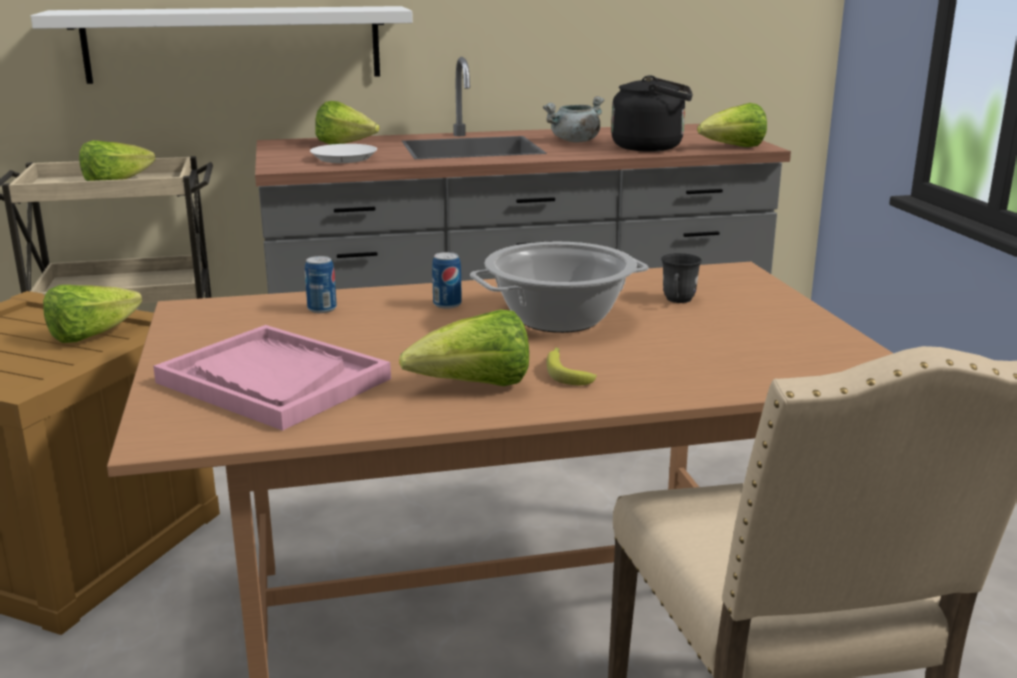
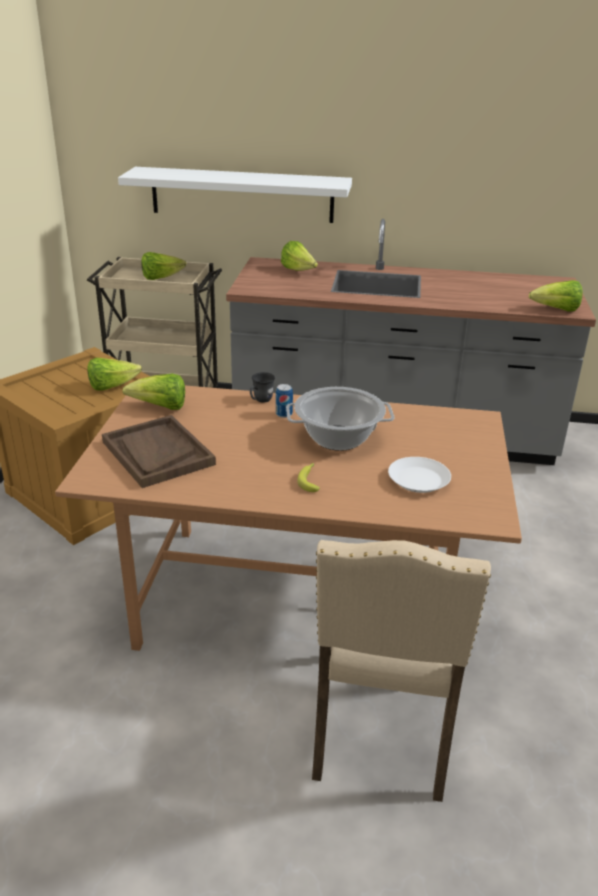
camera: 20 degrees right, 10 degrees up
(273, 381) = (157, 453): pink tray -> brown tray
(322, 309) = (214, 404): can -> none
(343, 158) = (287, 285): white plate -> white plate (418, 479)
(474, 387) = (253, 480): lettuce -> lettuce (160, 407)
(574, 141) = (450, 286): grey cooking pot -> none
(652, 147) = (498, 301): black kettle -> none
(677, 301) = (420, 438): grey mug -> grey mug (260, 400)

